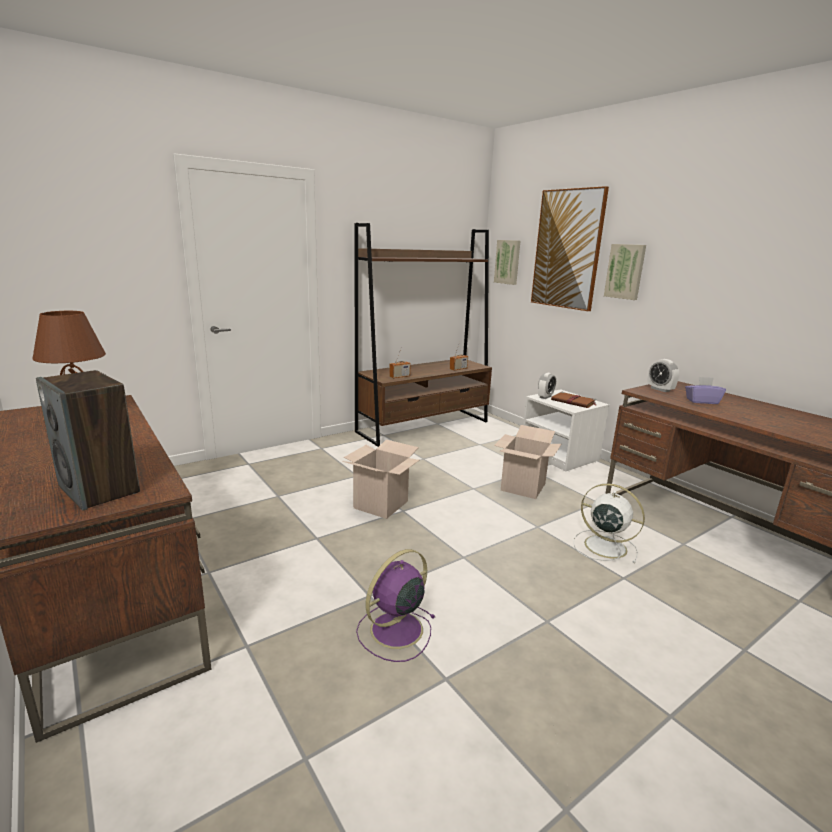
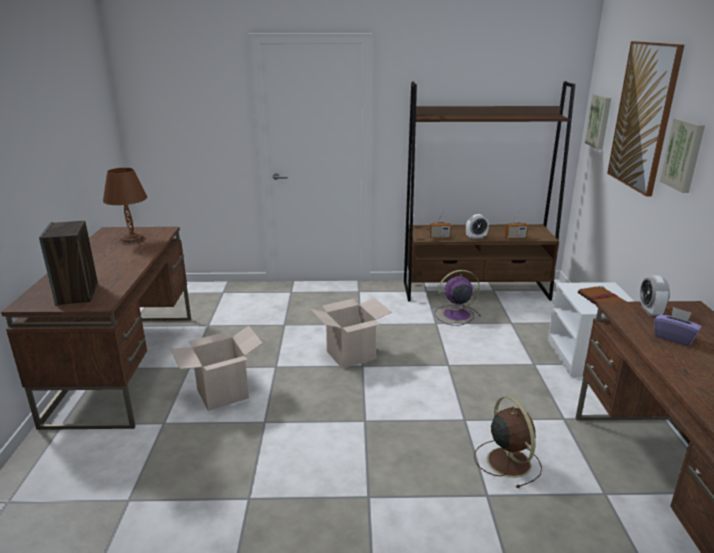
camera: 35 degrees right, 5 degrees up
(394, 631) = (253, 452): purple fan -> purple fan (455, 315)
(523, 487) = (500, 378): cardboard box -> cardboard box (222, 394)
(545, 397) = (577, 288): alarm clock -> alarm clock (476, 237)
(603, 546) = (507, 461): white fan -> brown fan

